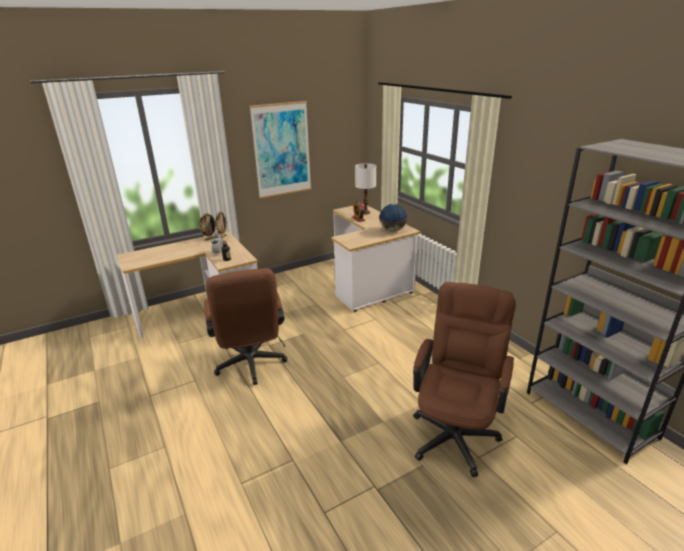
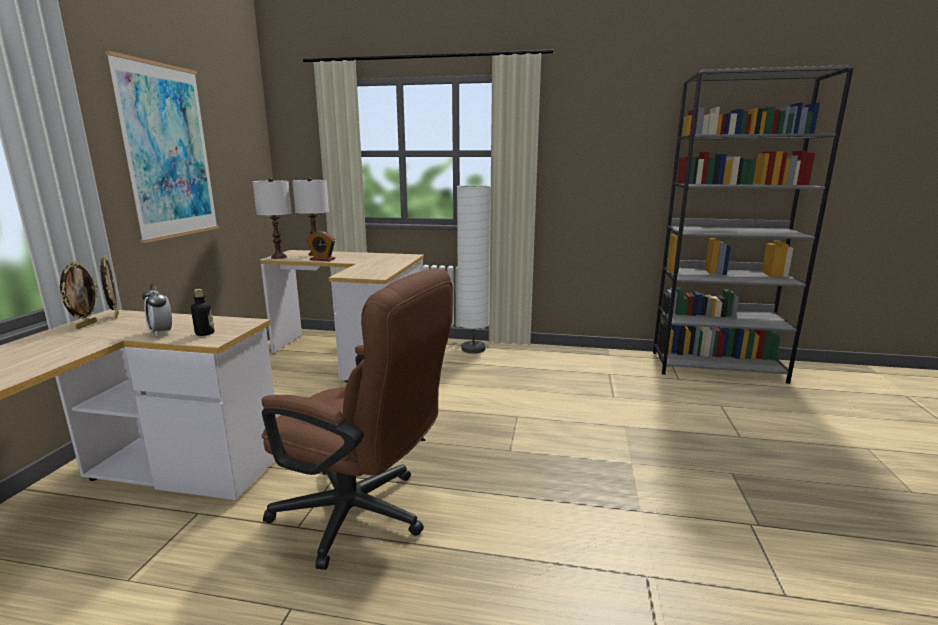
camera: 50 degrees left, 10 degrees down
(344, 210) = (278, 257): none -> white table lamp
(392, 230) = (392, 259): globe -> none
(436, 309) = (473, 349): none -> white floor lamp
(456, 431) = (688, 429): brown office chair -> none

